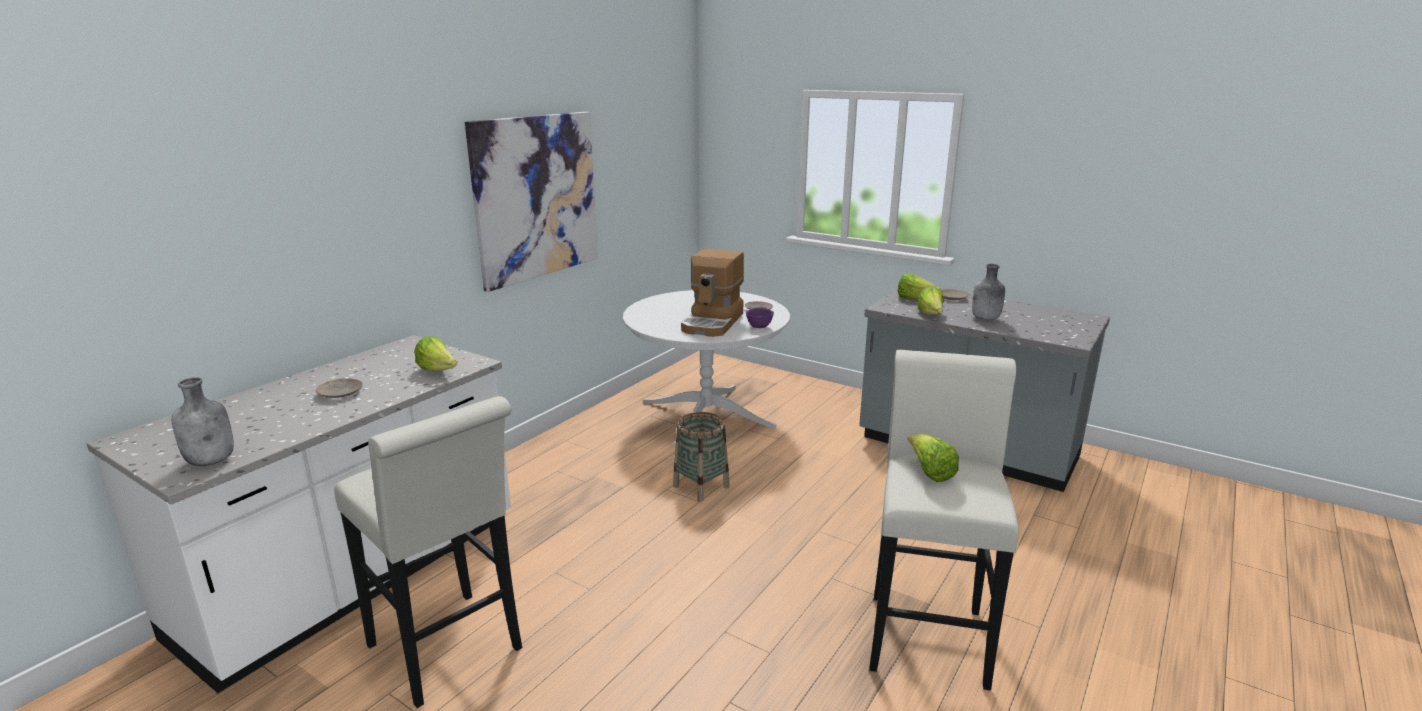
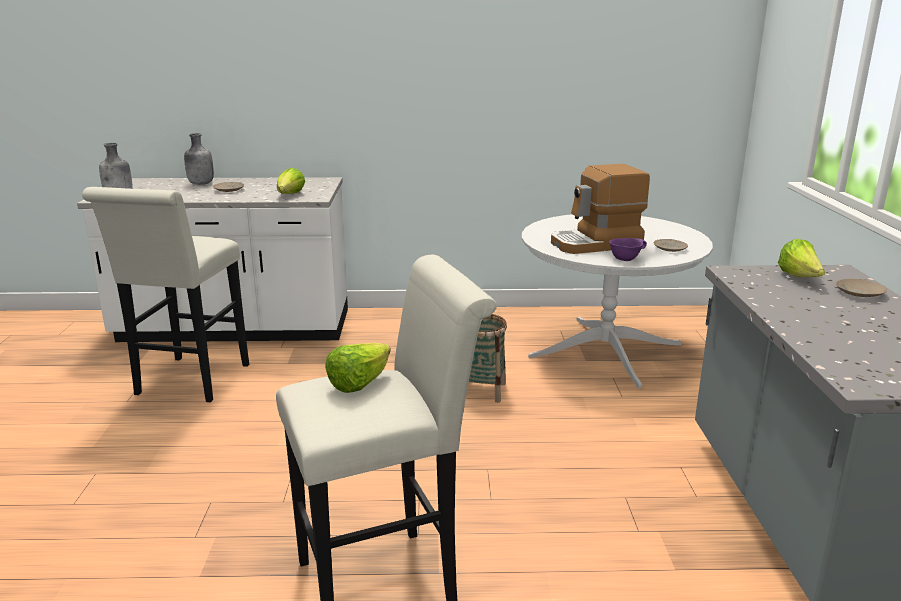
camera: 55 degrees right, 0 degrees up
(536, 197) = (488, 86): picture -> none
(931, 315) = (759, 294): lettuce -> none
(985, 319) = (820, 321): grey bottle -> grey bottle (200, 184)

